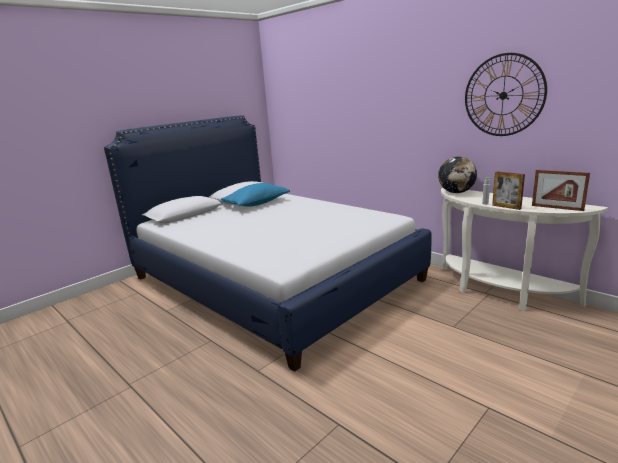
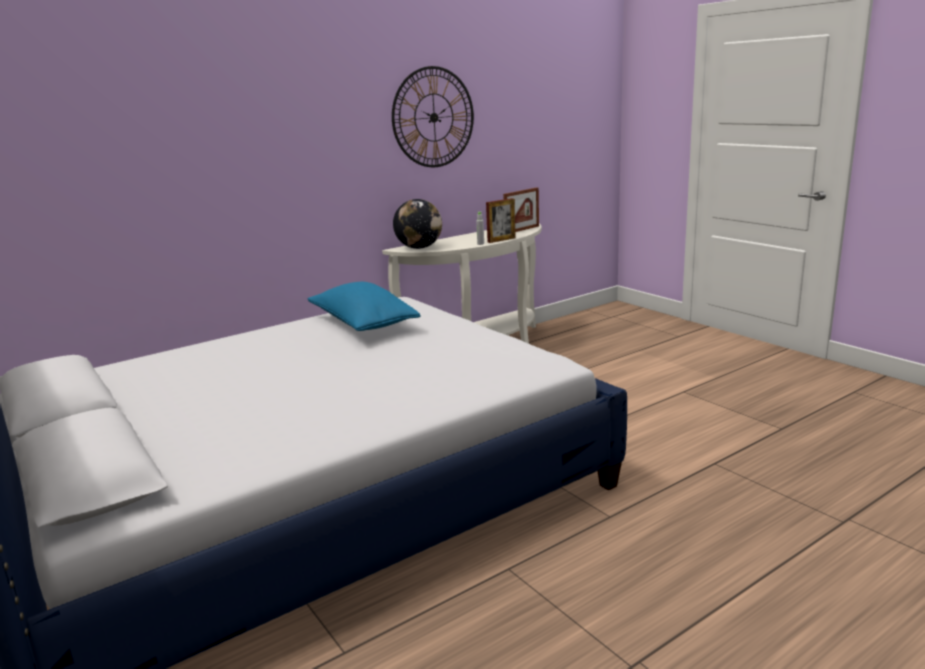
camera: 80 degrees left, 0 degrees up
(257, 204) = (154, 388): blue pillow -> blue pillow (363, 324)

